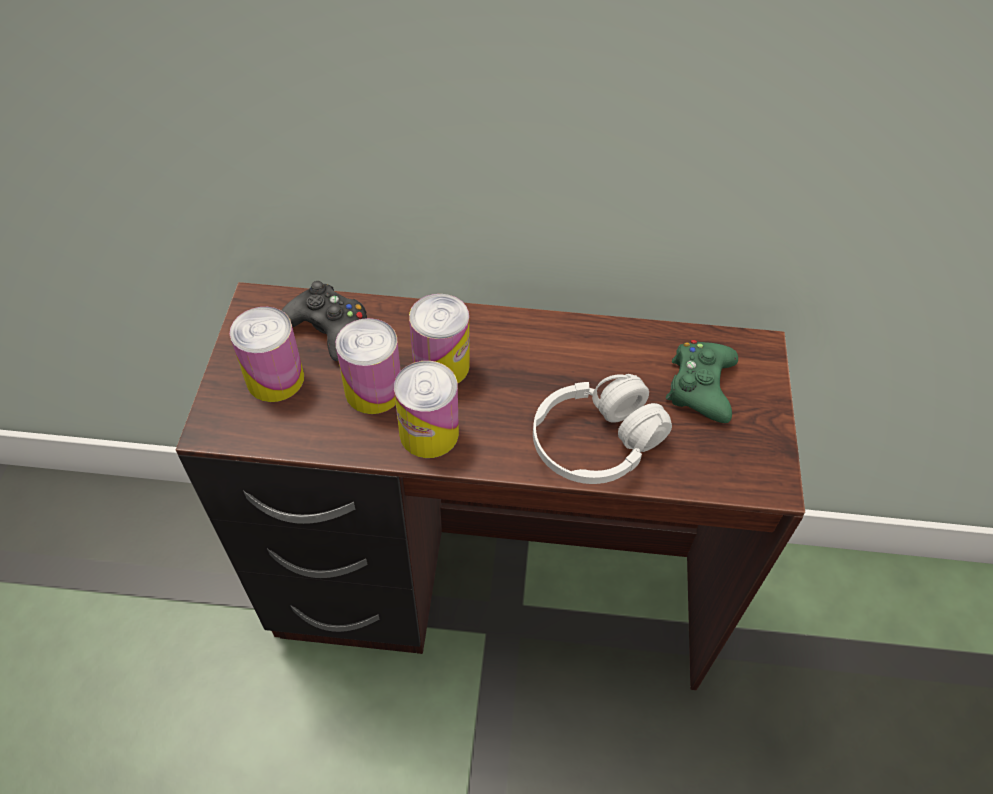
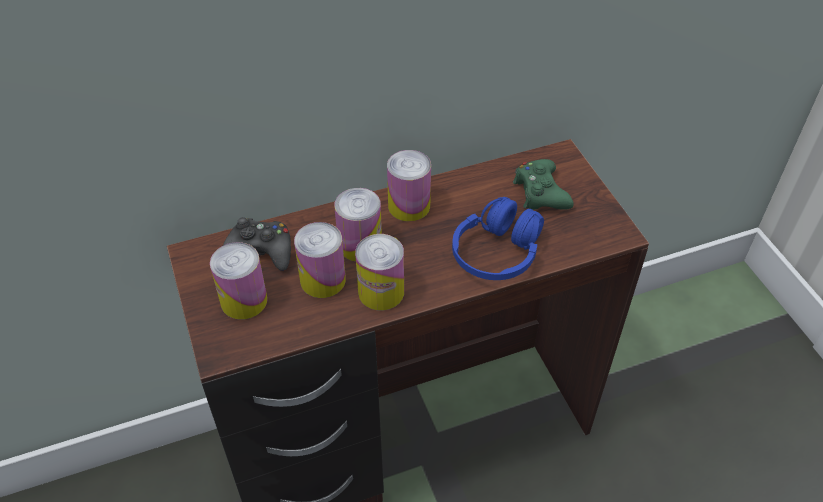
camera: 25 degrees left, 5 degrees down
(527, 340) = (409, 206): none -> can
(596, 443) = (497, 253): white headphones -> blue headphones

